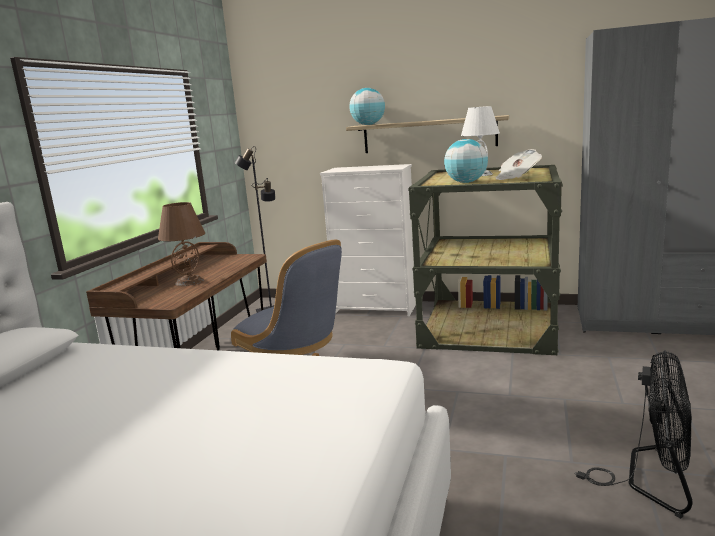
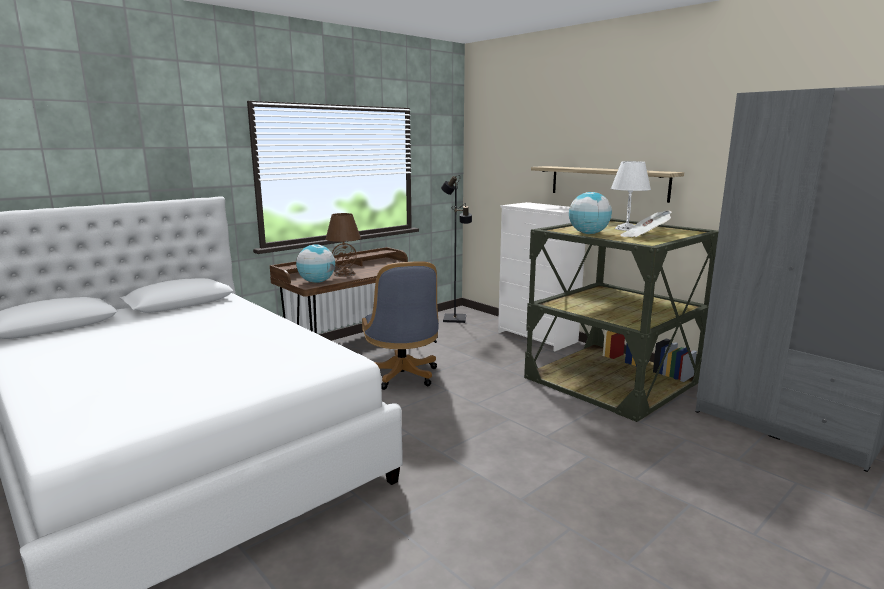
camera: 30 degrees right, 0 degrees up
(368, 125) = (552, 167): globe -> globe (316, 282)
(650, 476) = (568, 535): black fan -> none

